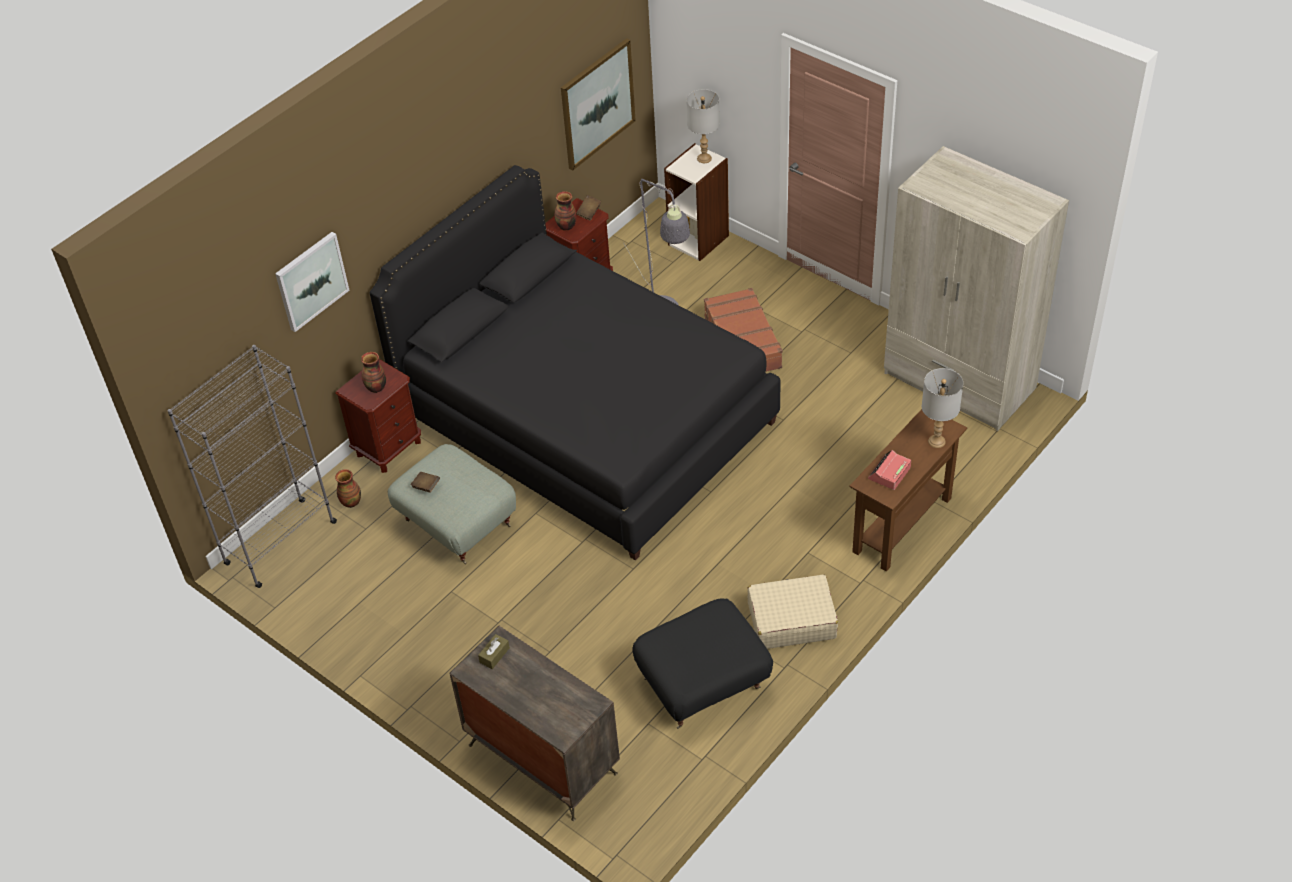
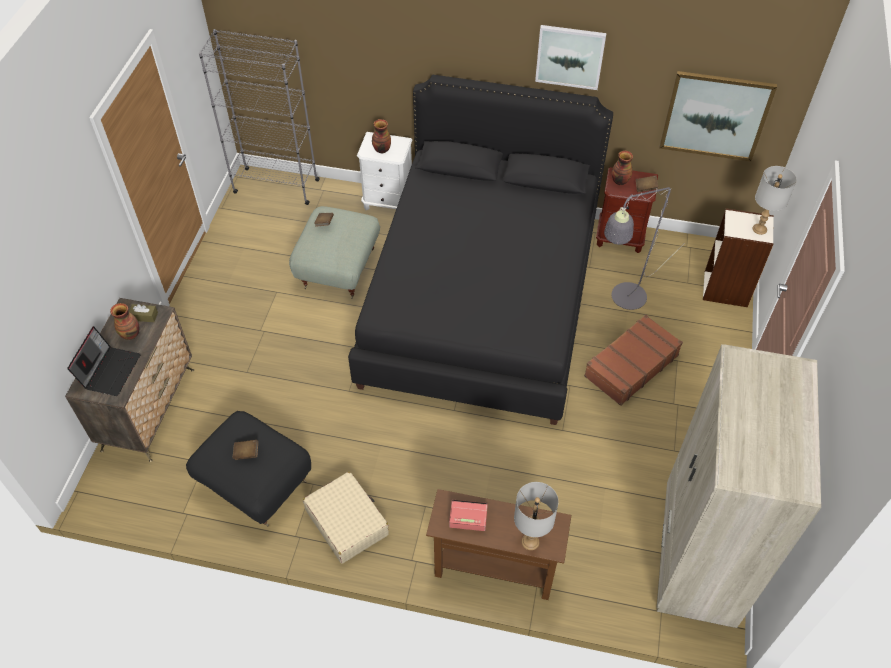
camera: 60 degrees right, 5 degrees up
(311, 281) = (364, 35): picture -> picture (570, 56)
(351, 502) = (329, 204): vase -> vase (131, 334)
(389, 448) = (388, 201): brown nightstand -> white nightstand
(553, 703) = (110, 370): none -> laptop
(700, 642) = (246, 453): none -> brown book

